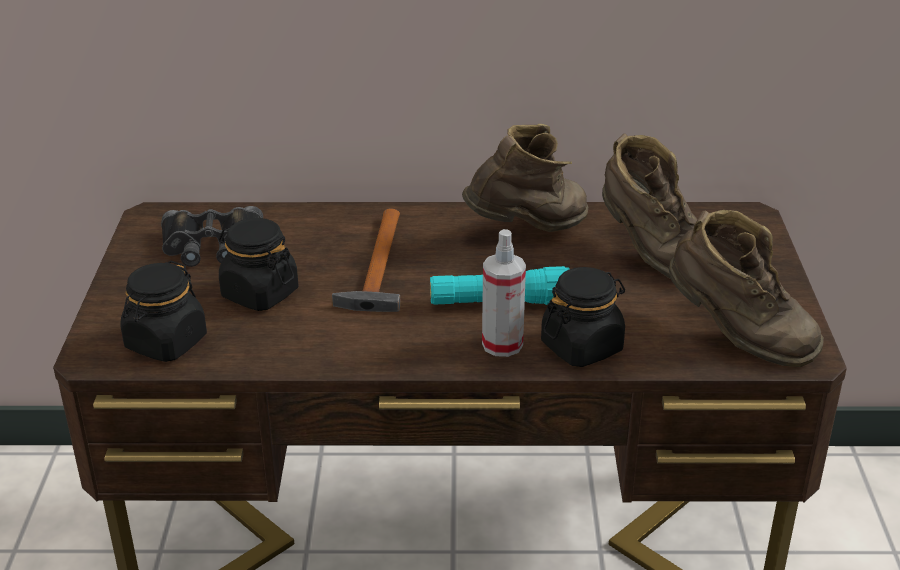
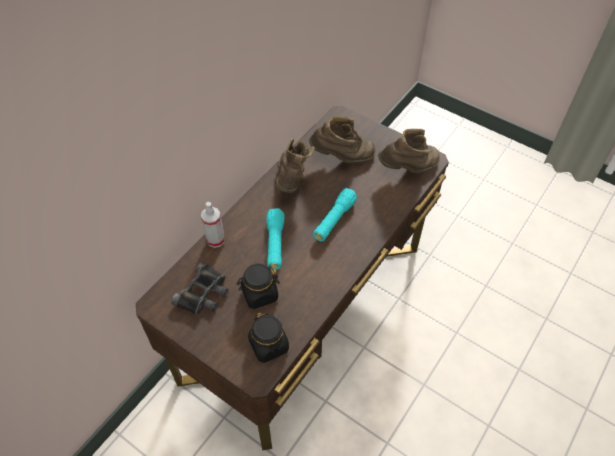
camera: 55 degrees left, 20 degrees up
(377, 267) = (275, 244): hammer -> turquoise flashlight
(502, 344) = (361, 235): spray bottle -> spray bottle (215, 240)
(582, 347) = (381, 213): black jar -> none

